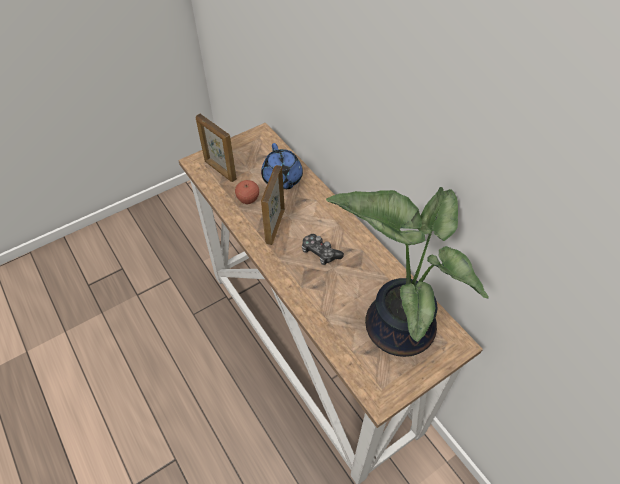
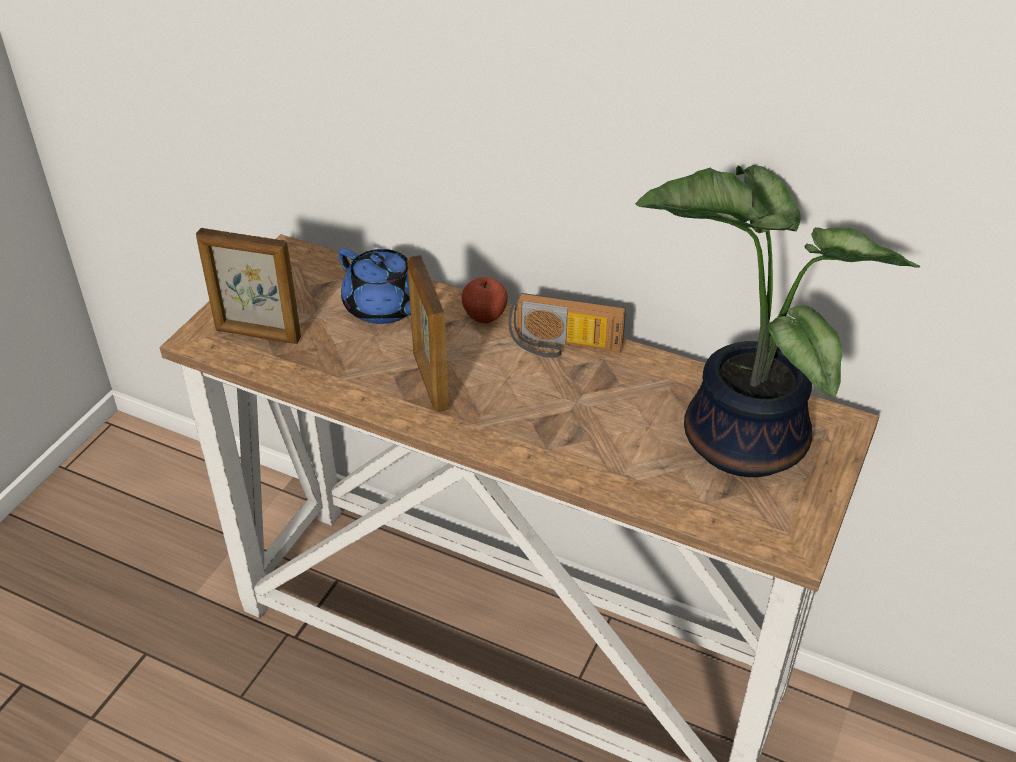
camera: 30 degrees left, 10 degrees down
(248, 199) = (349, 359): apple -> apple (485, 316)
(320, 253) = (539, 389): game controller -> none
(348, 235) = (563, 347): none -> radio

